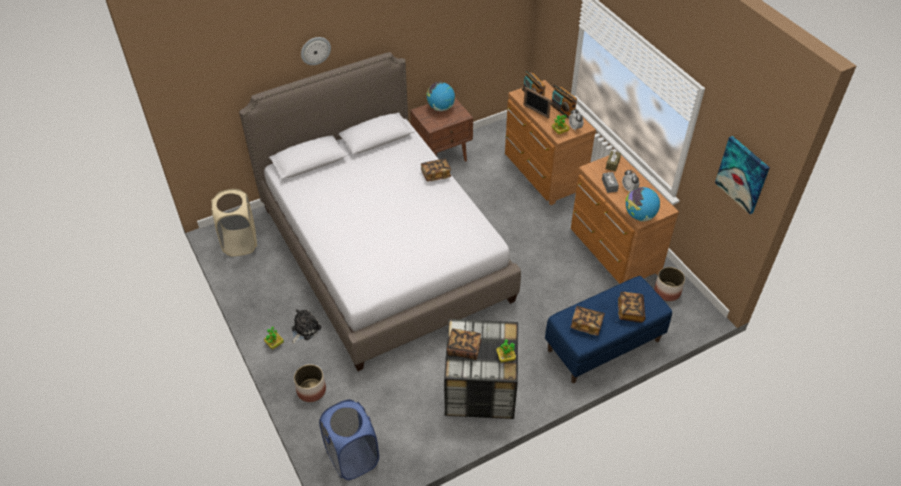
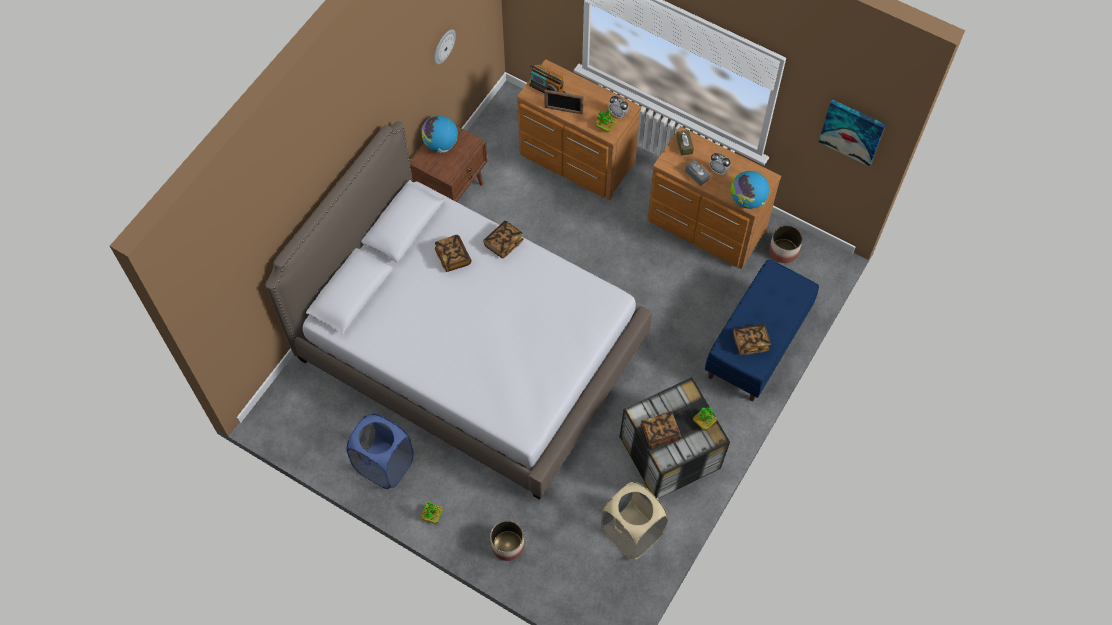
camera: 30 degrees left, 15 degrees up
(240, 242) = (302, 416): beige laundry basket -> beige laundry basket (631, 533)
(304, 329) = (451, 482): plush toy -> none
(315, 50) = (319, 173): wall clock -> wall clock (443, 46)
(352, 457) = (596, 591): blue laundry basket -> blue laundry basket (384, 465)
(563, 110) = (591, 94): radio -> none
(630, 311) = (782, 306): book -> book (453, 257)

